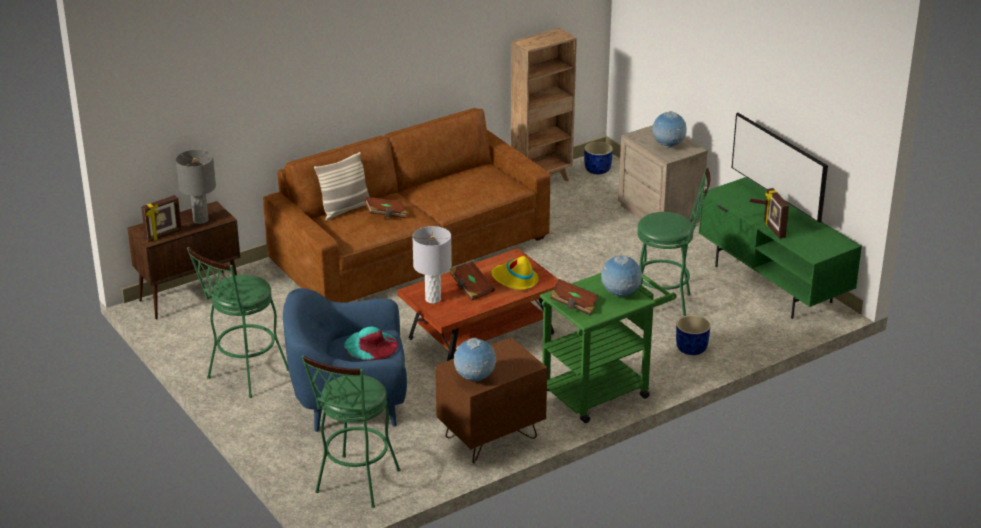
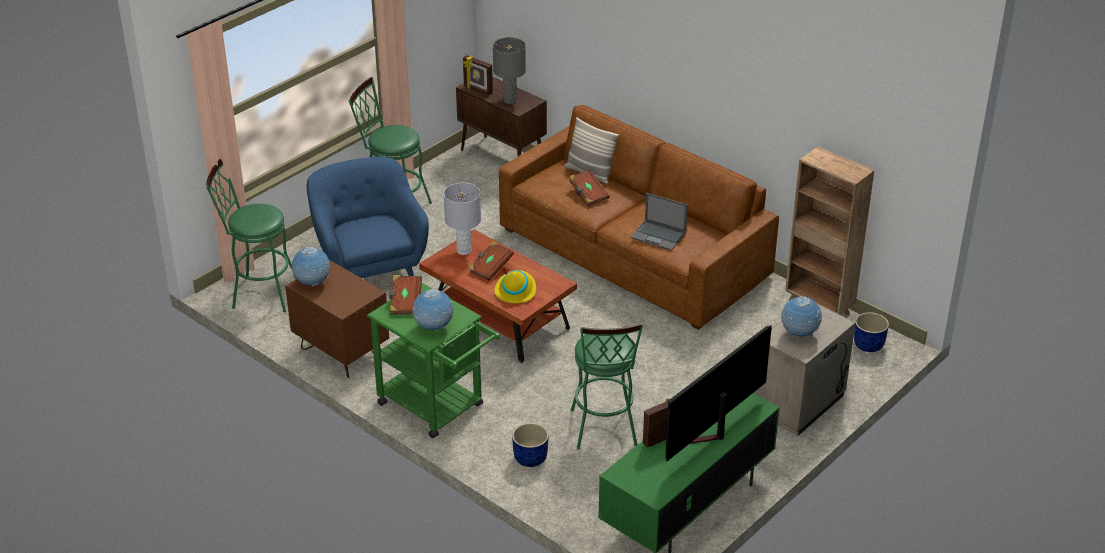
camera: 75 degrees right, 5 degrees up
(371, 345) = (375, 231): turquoise hat -> none
(476, 191) = (659, 236): none -> laptop

